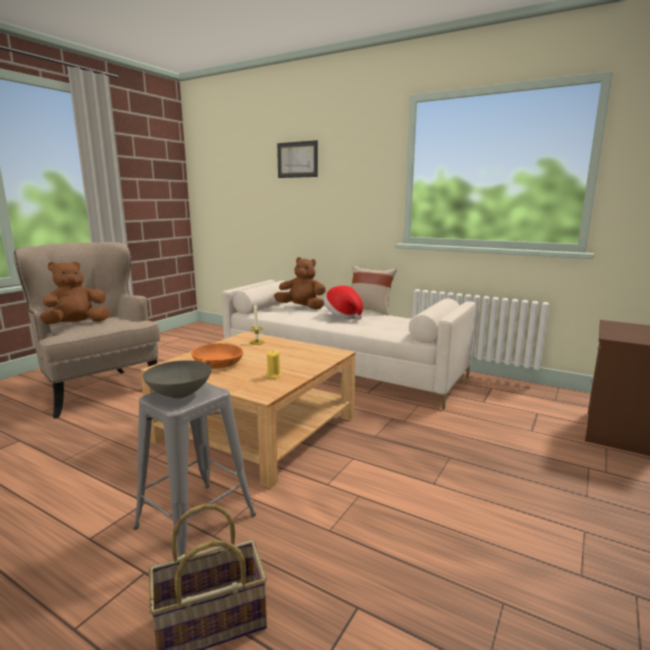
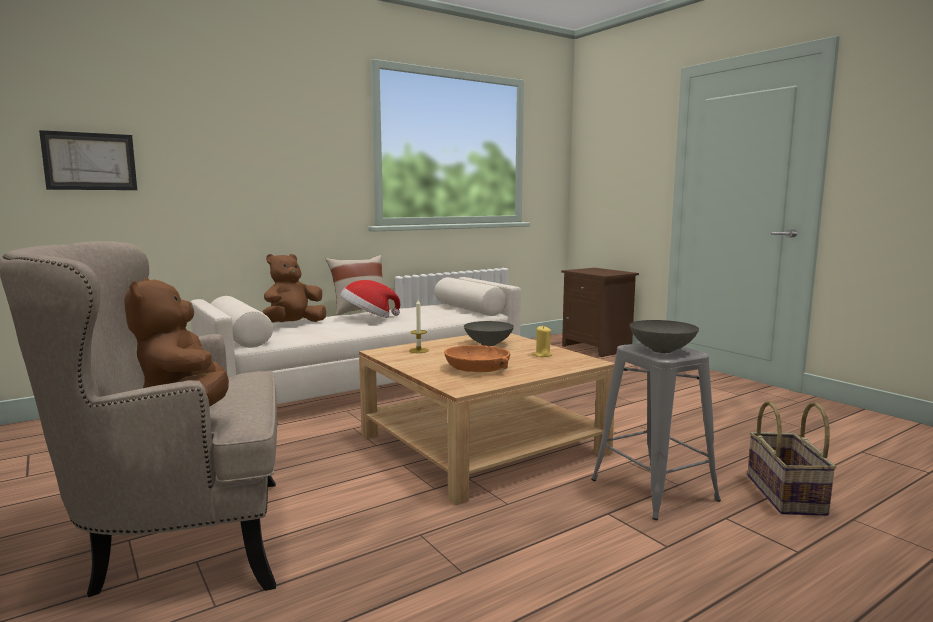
camera: 65 degrees left, 5 degrees down
(296, 355) = (488, 344): none -> grey bowl
(297, 159) = (213, 112): picture -> picture (90, 161)

